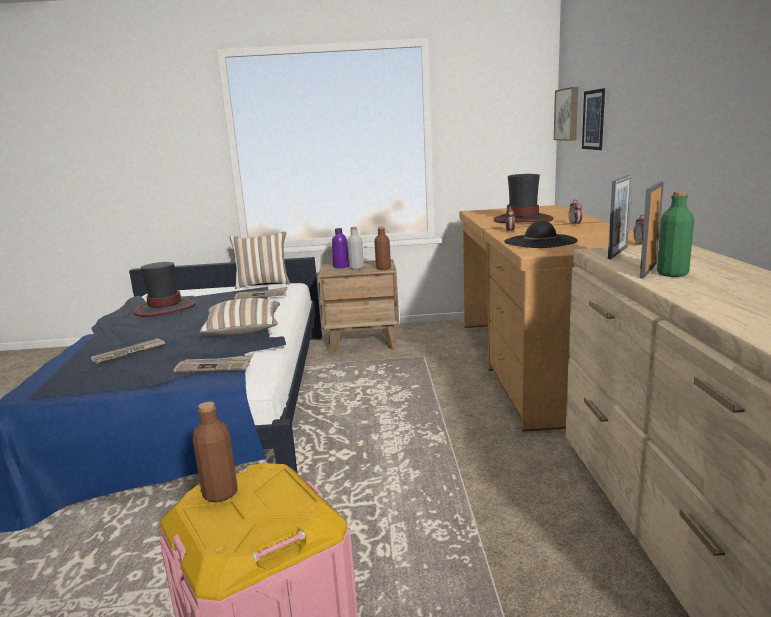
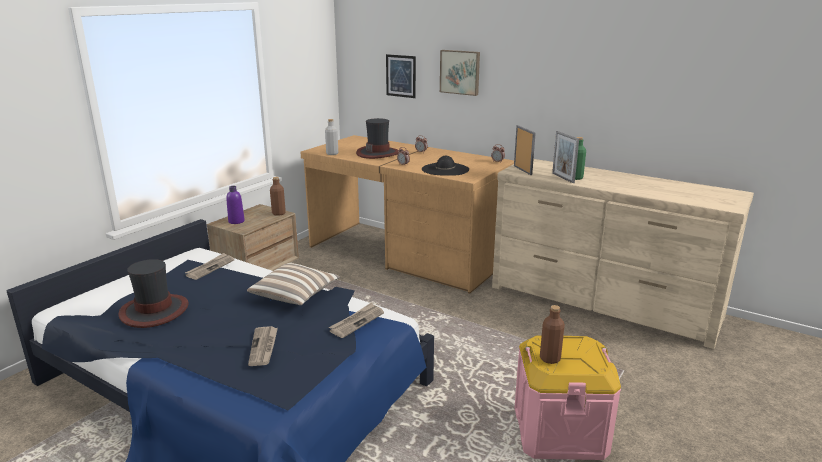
camera: 55 degrees left, 5 degrees up
(263, 284) = (166, 260): pillow -> none
(356, 268) = (255, 219): grey bottle -> grey bottle (332, 153)
(568, 114) = (359, 67): picture -> picture (460, 72)

